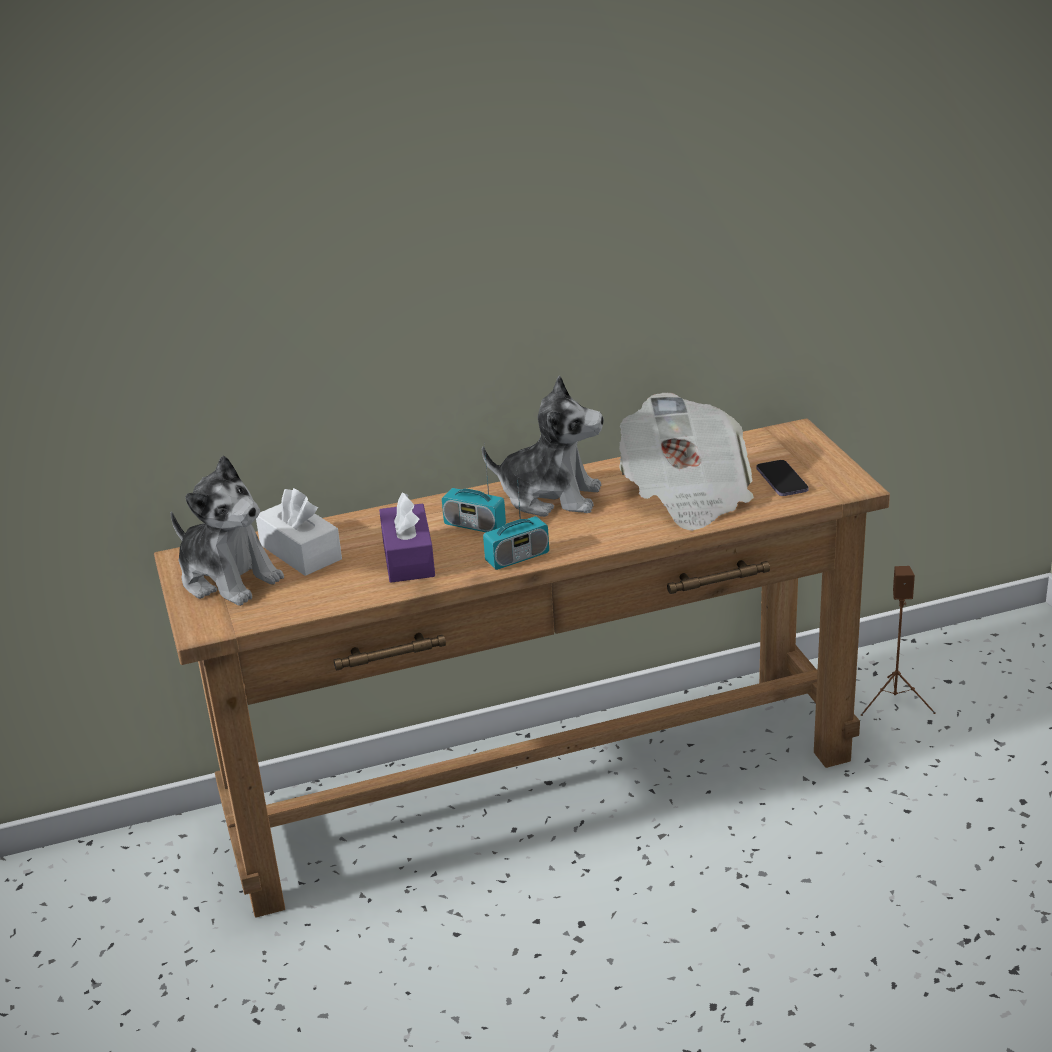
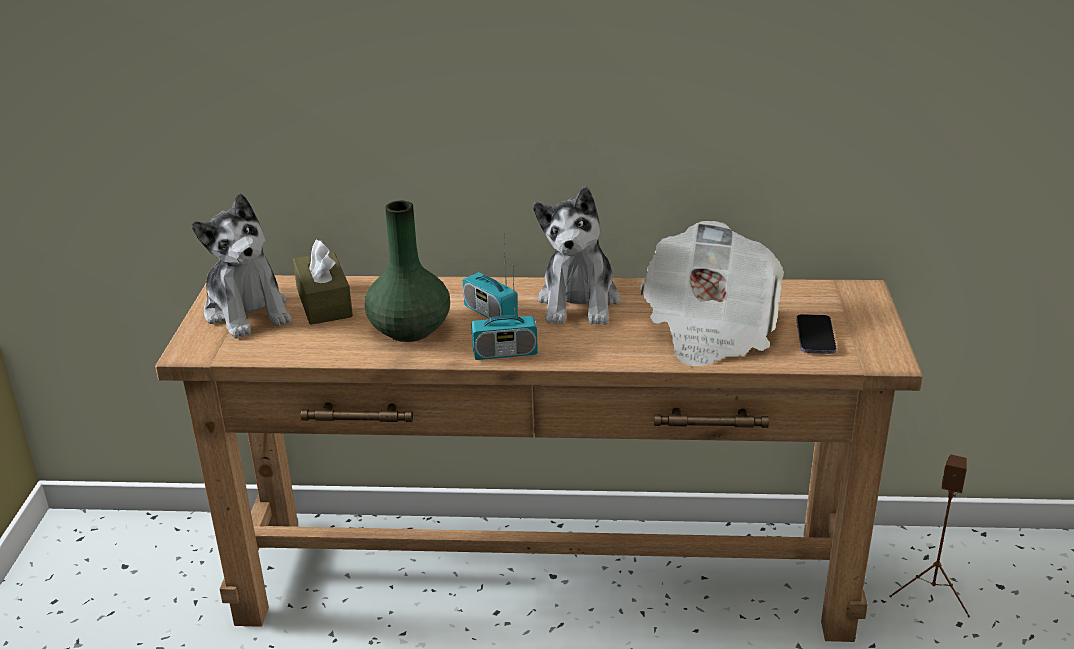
camera: 20 degrees right, 0 degrees up
(300, 552) = (324, 302): white tissue box -> brown tissue box
(408, 558) = (409, 329): purple tissue box -> green vase
(551, 497) = (579, 302): plush toy -> plush toy turned 60 degrees clockwise

